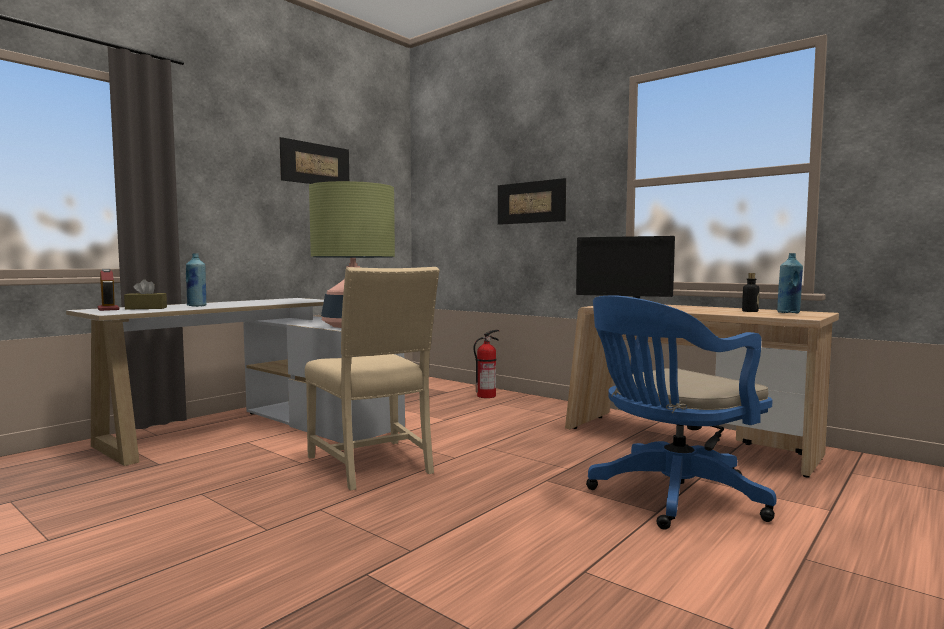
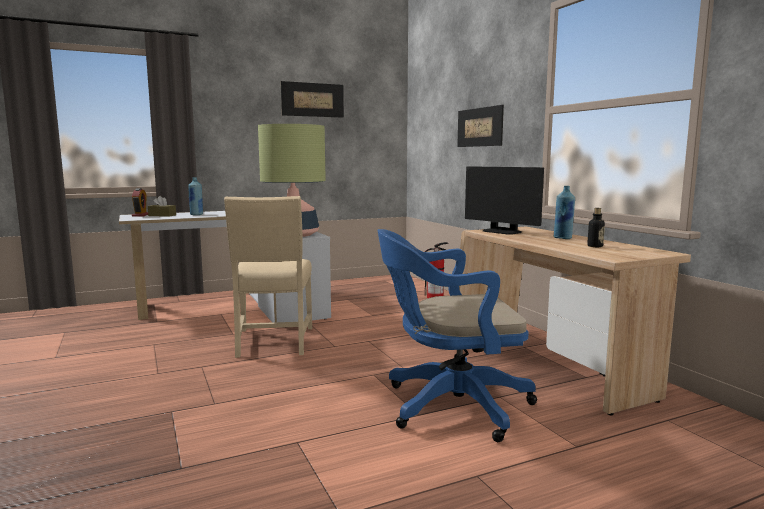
camera: 25 degrees right, 5 degrees up
(788, 313) = (626, 251): blue bottle -> blue bottle (563, 238)

